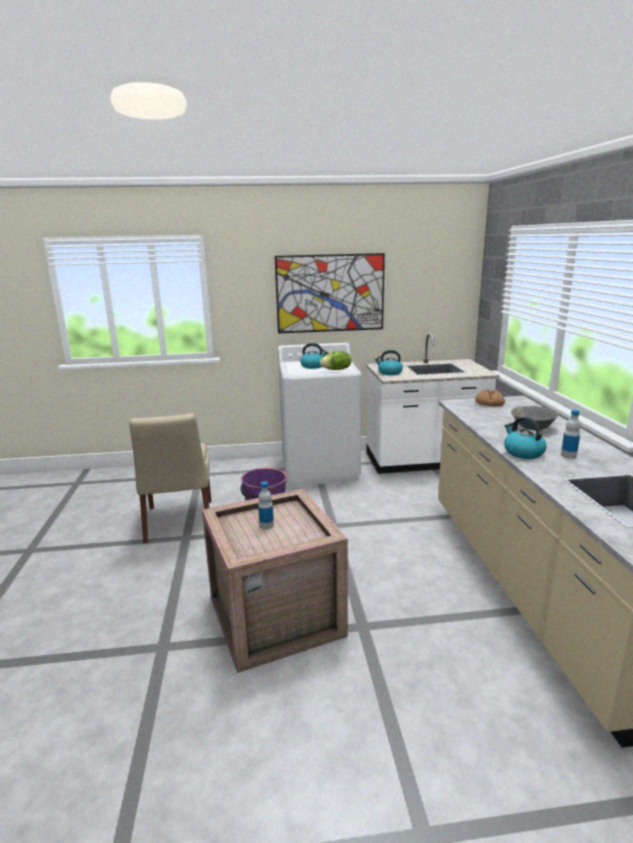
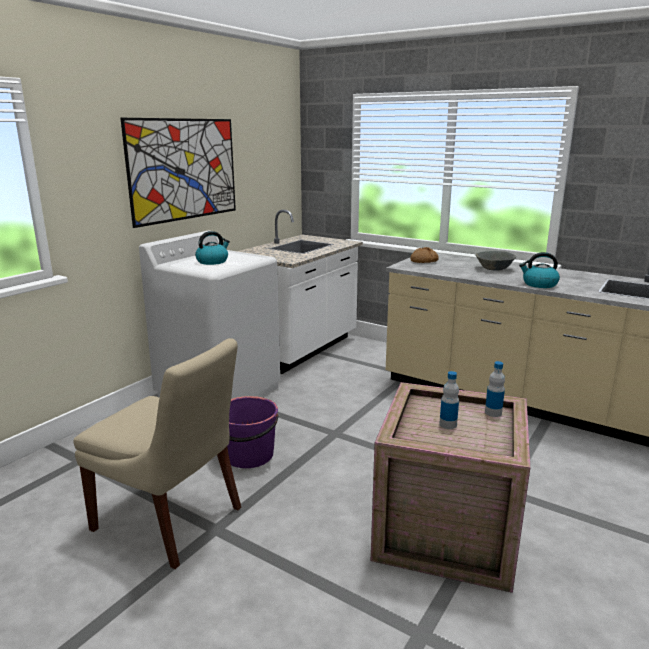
camera: 50 degrees left, 0 degrees up
(336, 370) = (249, 260): lettuce -> none
(389, 372) = (275, 256): kettle -> none
(568, 455) = (560, 279): bottle -> bottle (493, 413)

